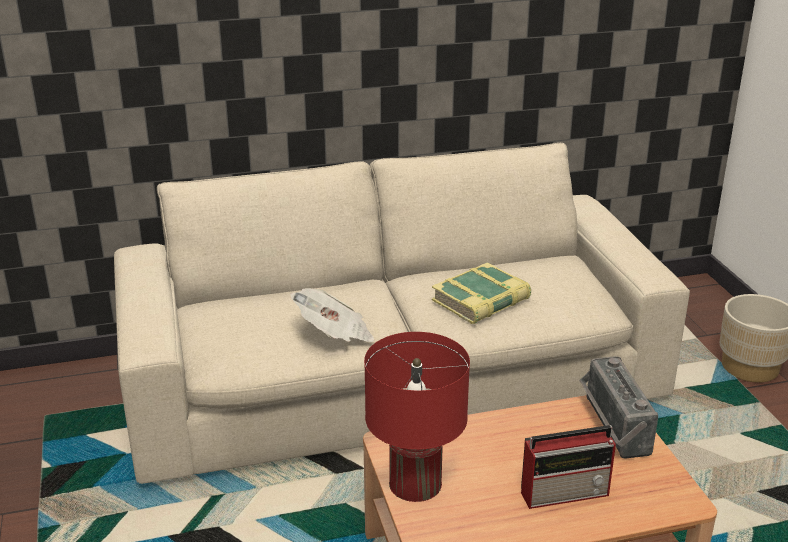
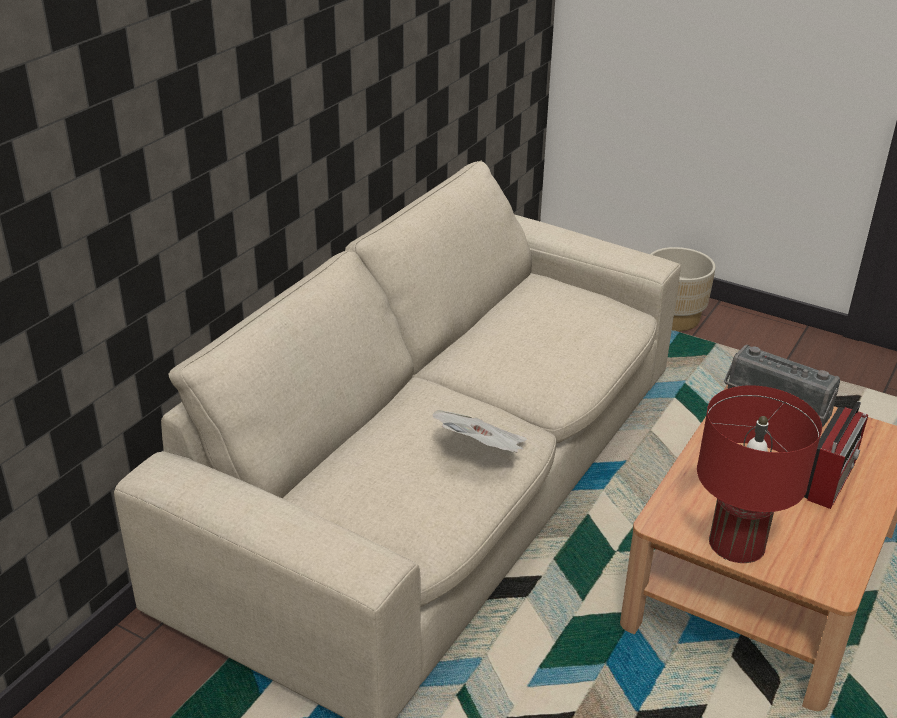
camera: 45 degrees left, 5 degrees up
(481, 301) = (545, 351): book -> none

